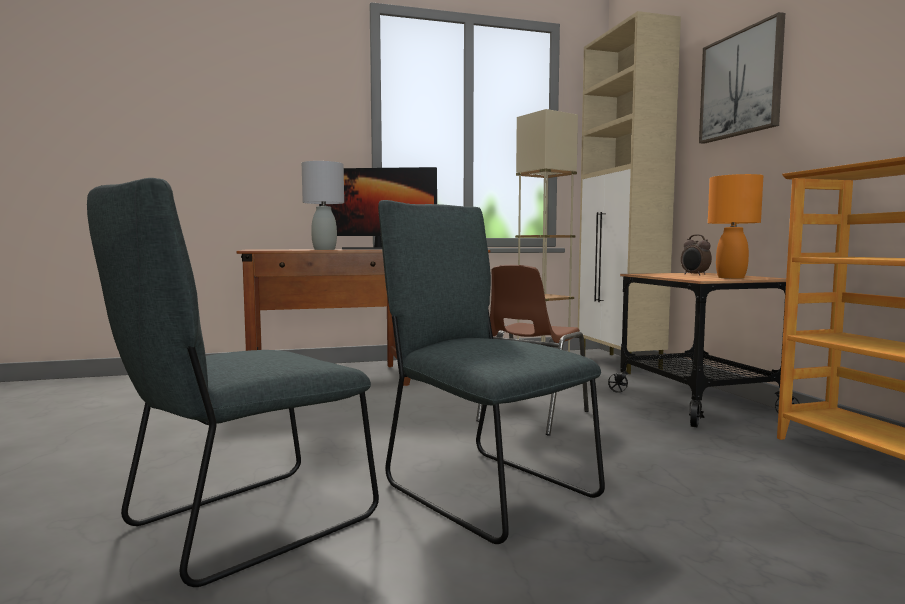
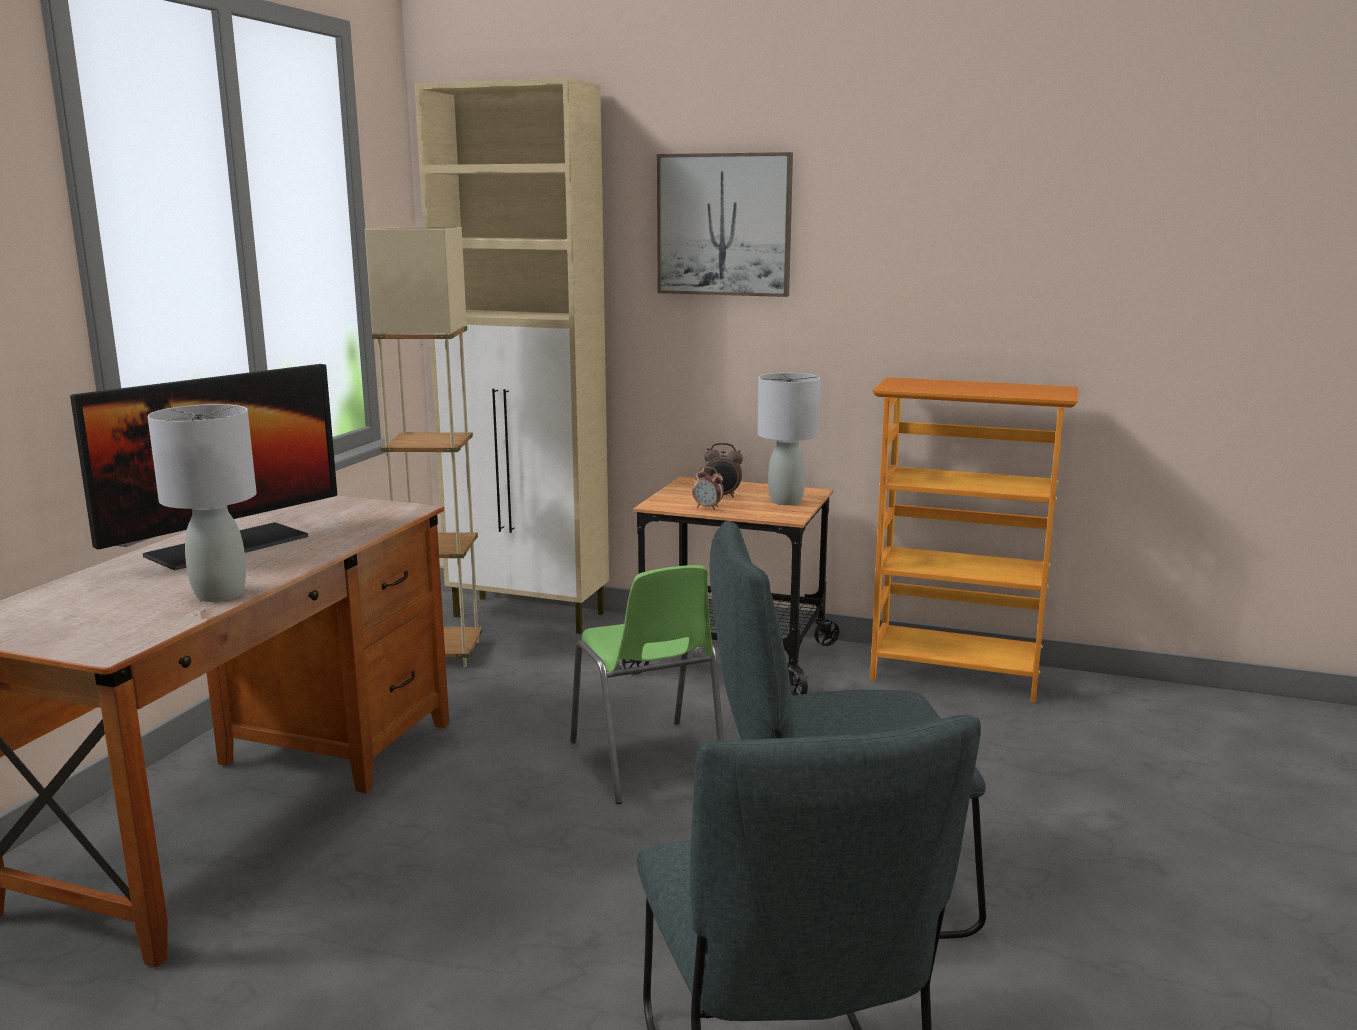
camera: 55 degrees left, 10 degrees up
(531, 416) = (648, 762): brown chair -> green chair
(665, 275) = (708, 507): none -> alarm clock
(731, 278) = (786, 501): orange table lamp -> grey table lamp

